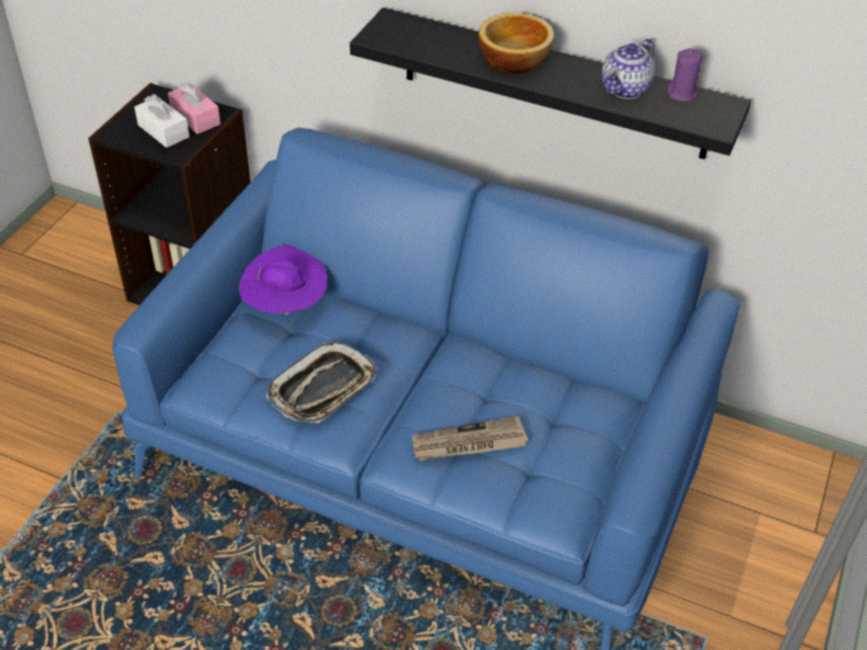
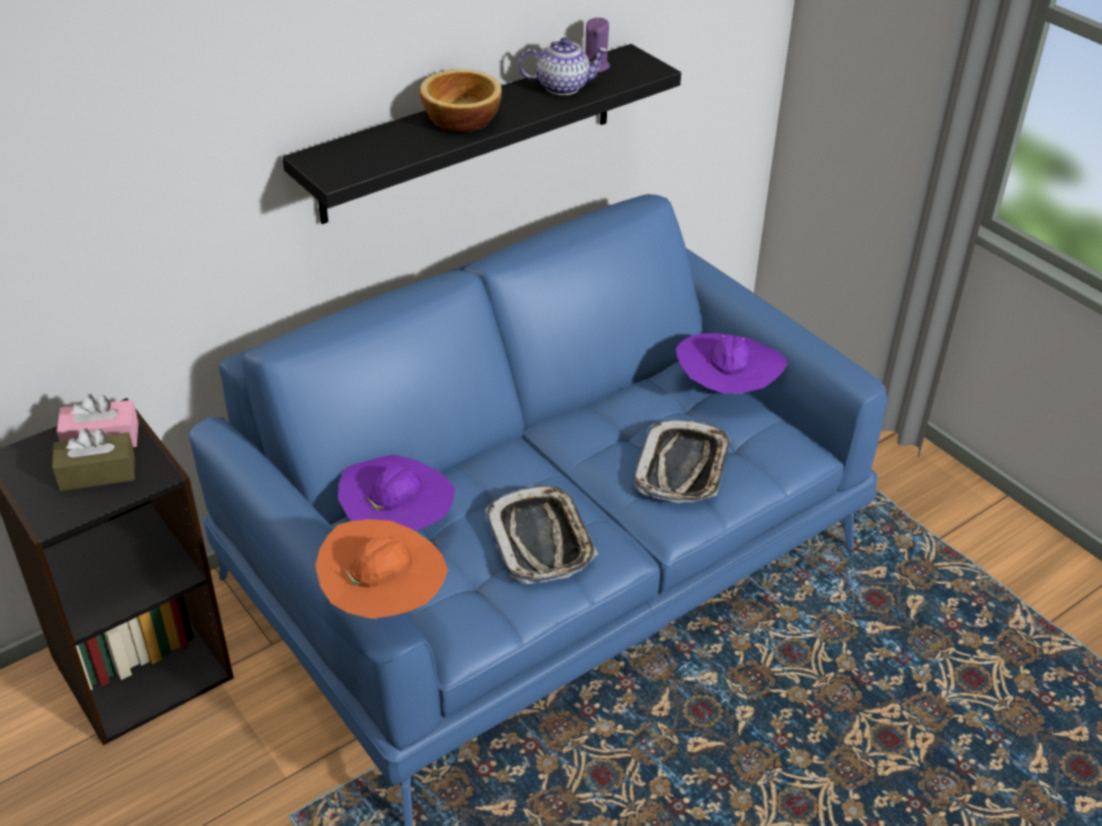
camera: 60 degrees left, 5 degrees down
(156, 316) = (385, 603): none -> orange hat
(163, 131) = (97, 473): white tissue box -> brown tissue box
(468, 443) = (682, 468): newspaper -> tray
(591, 437) = (726, 392): none -> purple hat
(625, 89) = (563, 86): teapot -> teapot turned 75 degrees counterclockwise

